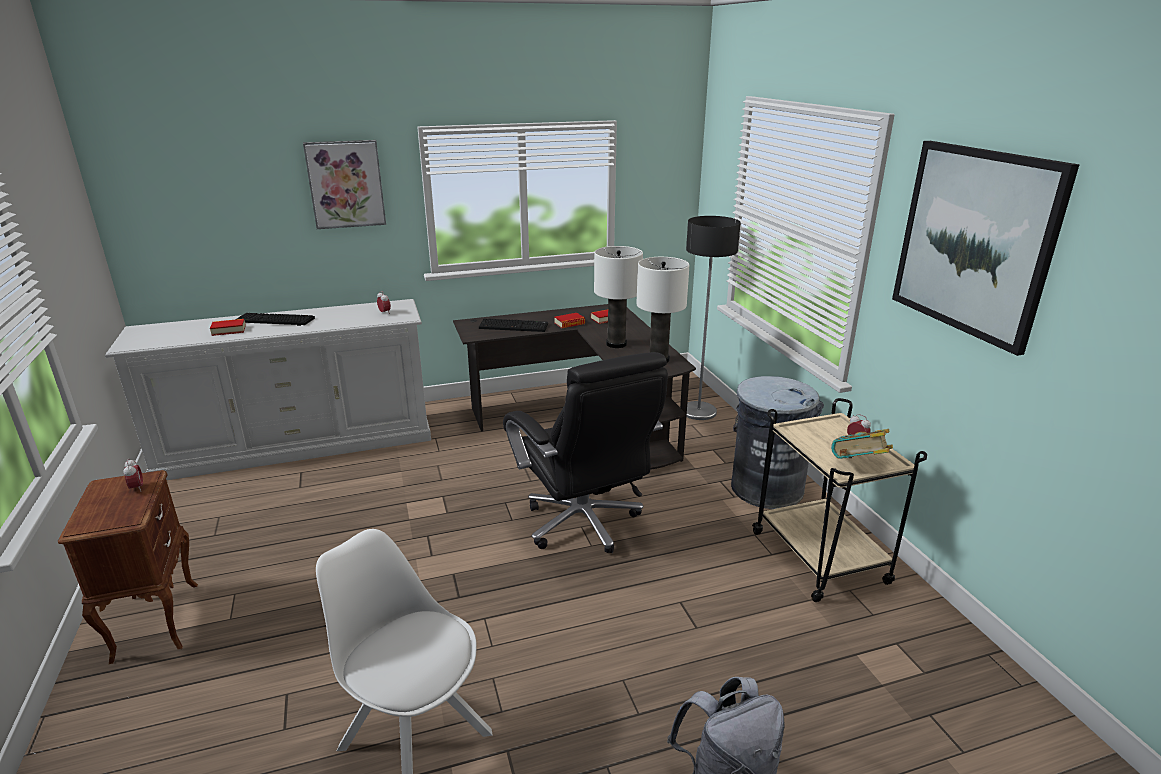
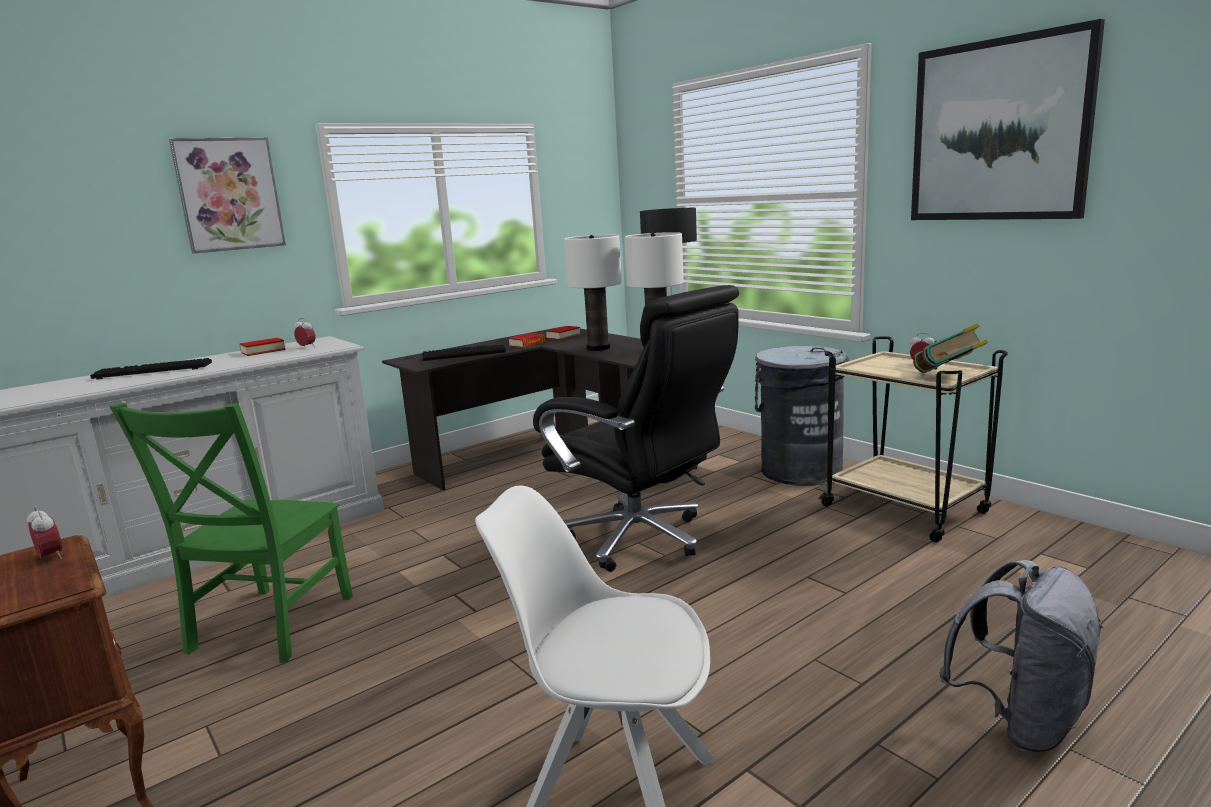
camera: 20 degrees left, 10 degrees down
(229, 330) = (88, 385): book -> book (263, 351)
(305, 527) = (268, 627): none -> green chair

